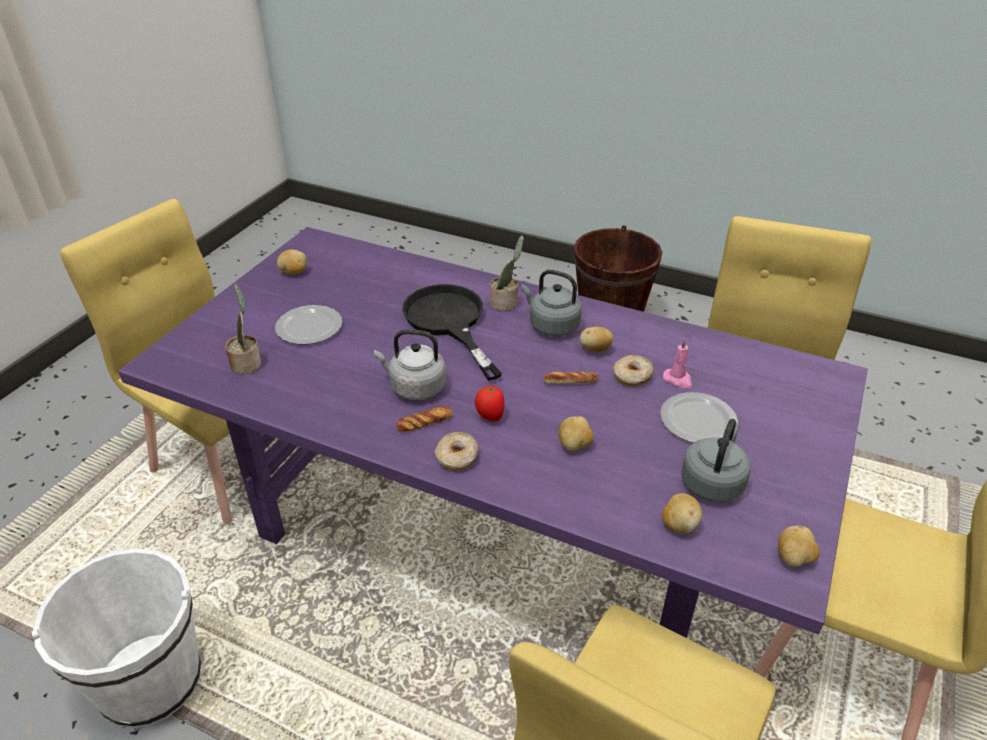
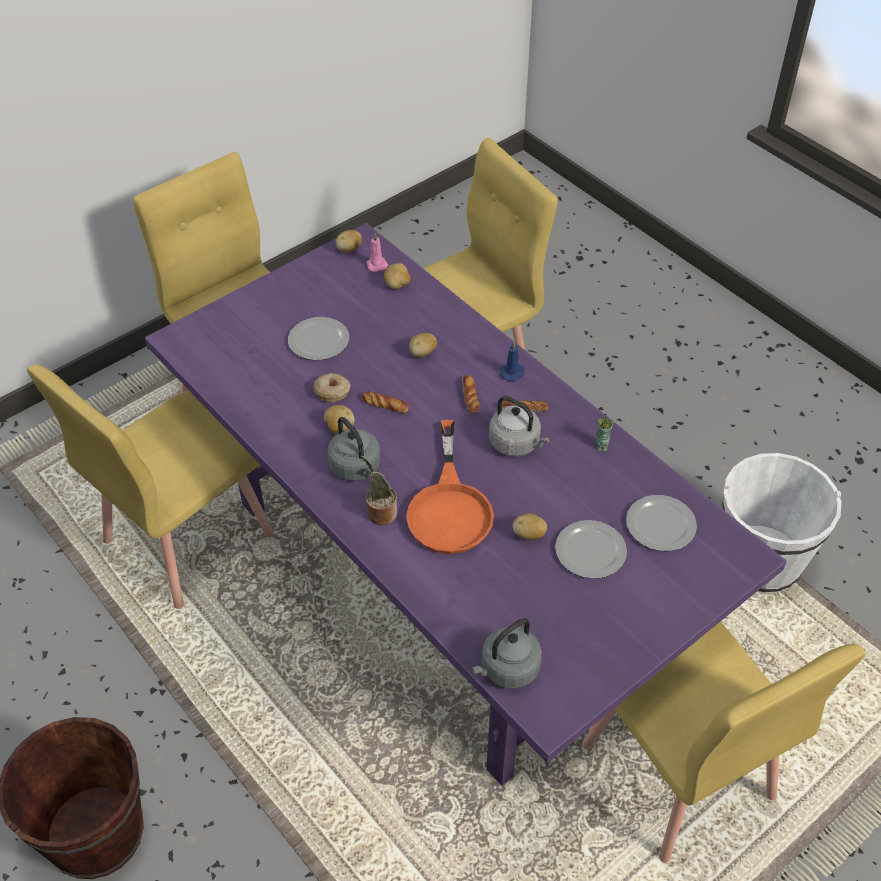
camera: 155 degrees left, 10 degrees up
(247, 363) = (660, 524): potted plant -> plate
(294, 272) = (587, 652): potato -> potato (529, 535)
(324, 412) = (601, 445): none -> cup
(449, 322) = (450, 507): black frying pan -> orange frying pan
(457, 457) = (512, 372): donut -> blue candle
(489, 416) = (470, 396): tomato -> bread
(678, 380) = (299, 376): pink candle -> pink candle (376, 264)
(713, 481) = (351, 300): grey kettle -> grey kettle (507, 669)

